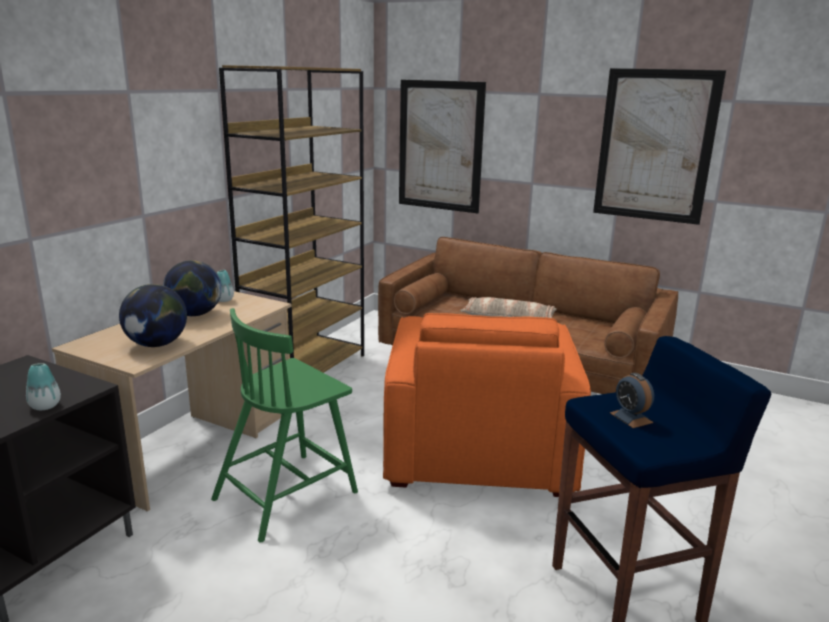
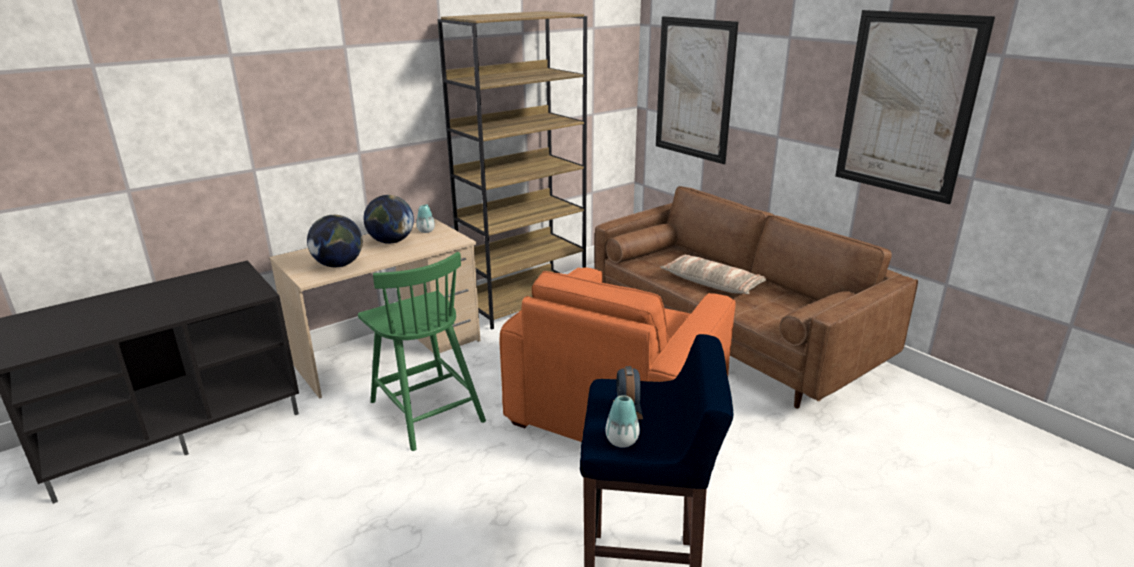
camera: 25 degrees right, 5 degrees up
(45, 406) = (220, 304): vase -> vase (622, 441)
(287, 494) = (426, 410): green chair -> green chair turned 105 degrees counterclockwise

